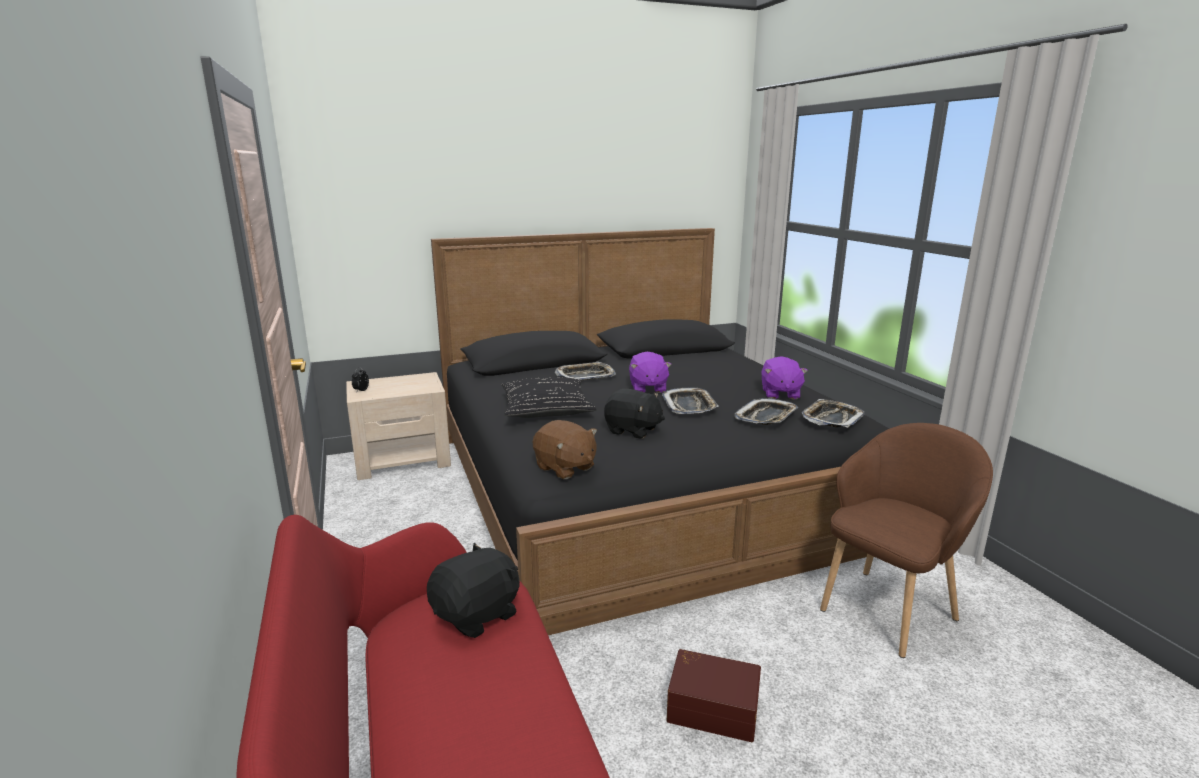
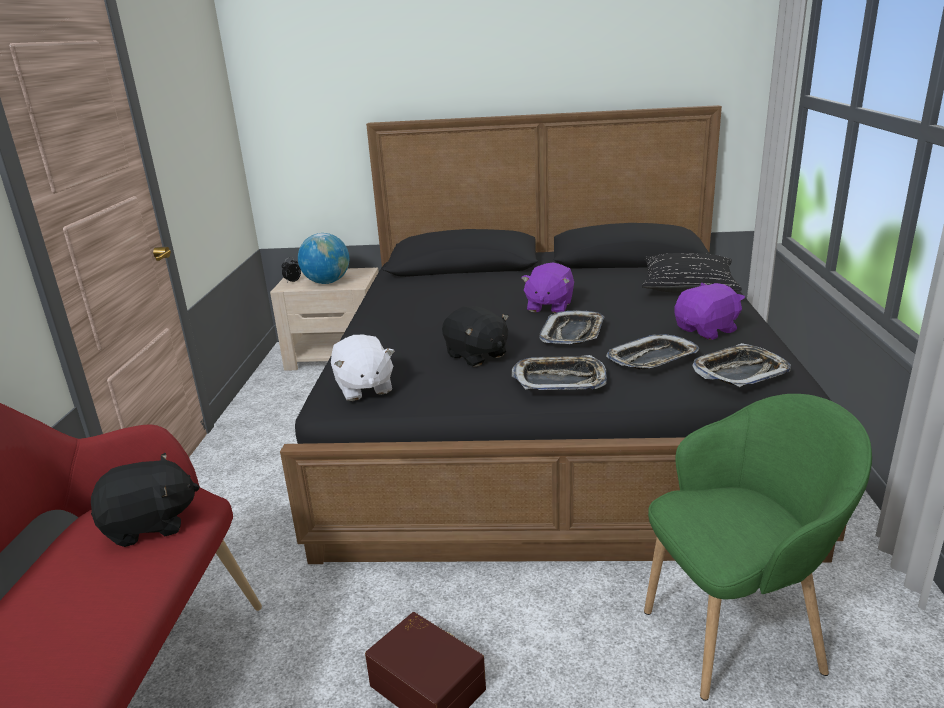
camera: 25 degrees right, 5 degrees up
(399, 388) = (327, 282): none -> globe
(546, 409) = (415, 319): black pillow -> black pillow (688, 285)
(565, 468) = (363, 388): brown plush toy -> white plush toy
(585, 376) = (496, 285): tray -> tray (559, 380)
(780, 394) = (707, 330): purple plush toy -> purple plush toy turned 150 degrees counterclockwise
(888, 610) = (735, 636): brown armchair -> green armchair

